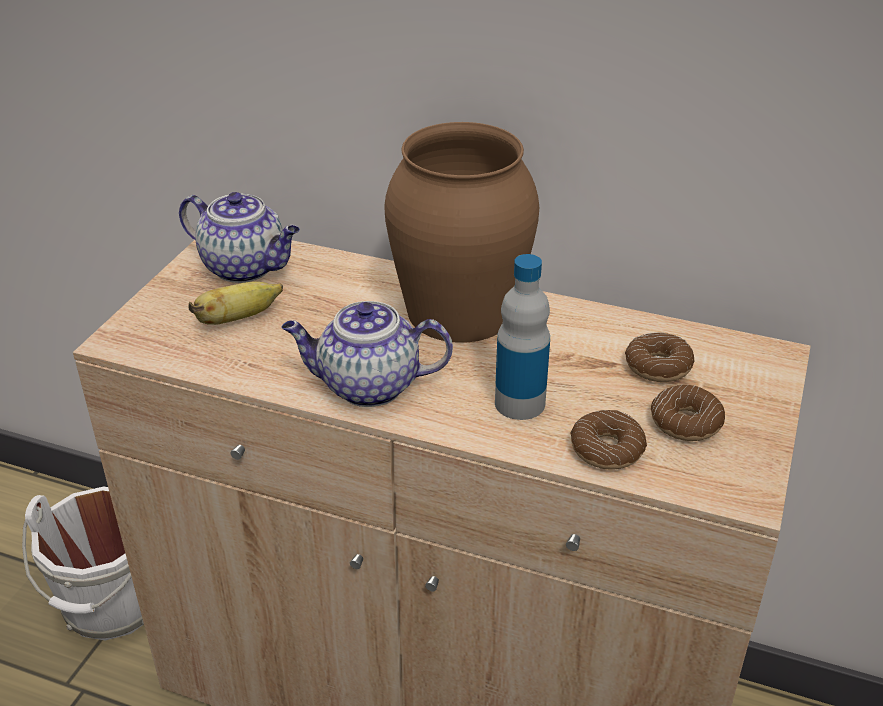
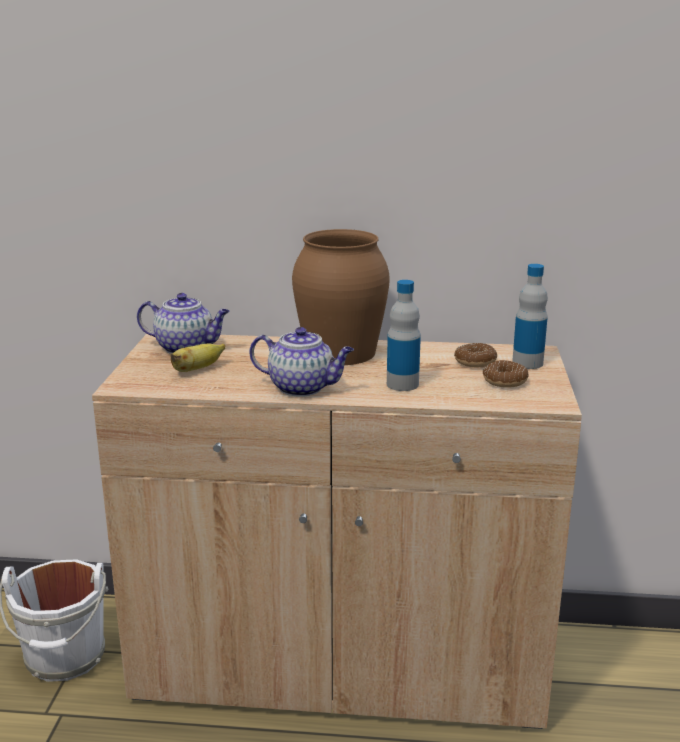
camera: 15 degrees left, 15 degrees down
(367, 386) = (303, 388): teapot -> teapot turned 150 degrees counterclockwise
(606, 449) = (465, 396): donut -> none
(742, 382) = (527, 363): none -> bottle

